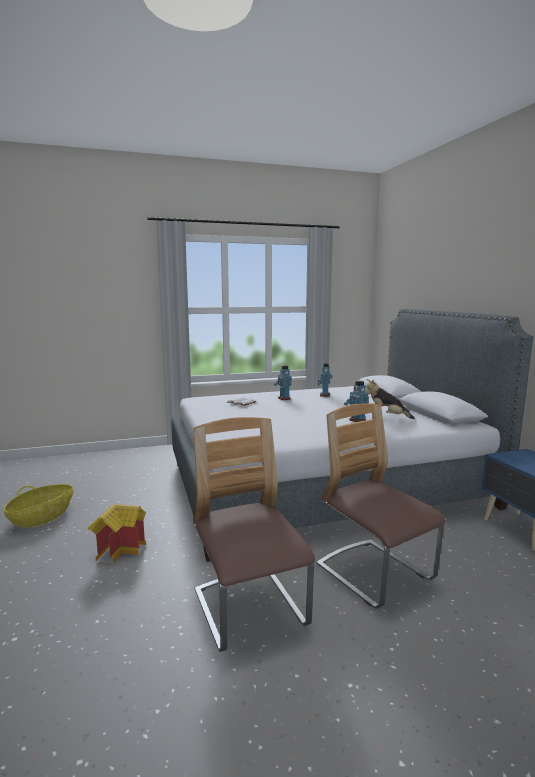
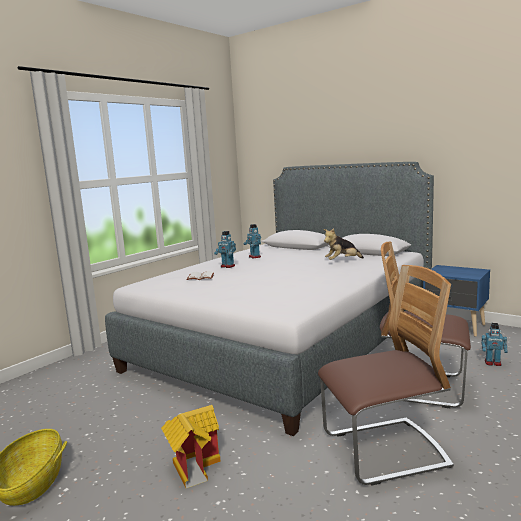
camera: 35 degrees left, 0 degrees up
(249, 609) = (384, 451): chair -> chair turned 135 degrees clockwise
(357, 420) = (329, 268): toy robot -> toy robot (493, 363)

